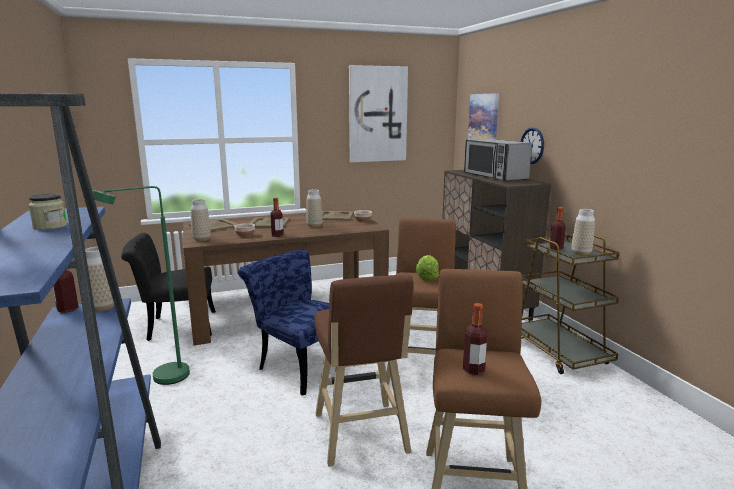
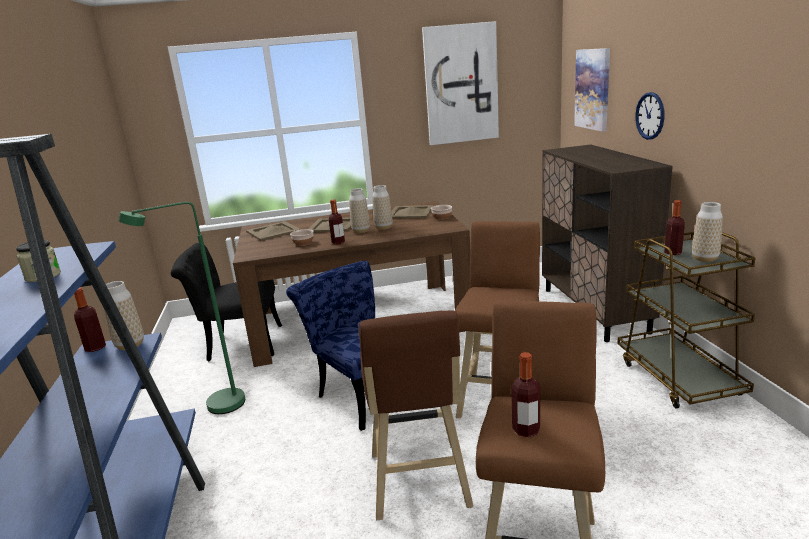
camera: 10 degrees right, 5 degrees up
(202, 239) = (255, 251): vase -> vase (361, 231)
(427, 277) = (503, 295): lettuce -> none
(494, 176) = (602, 156): microwave -> none

